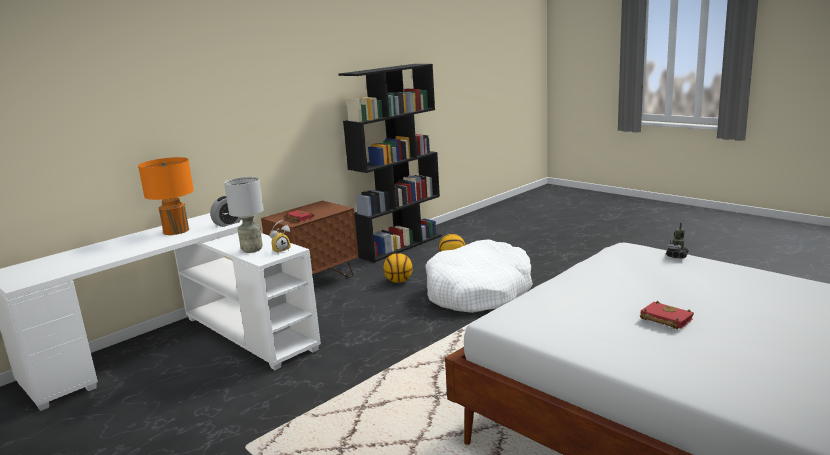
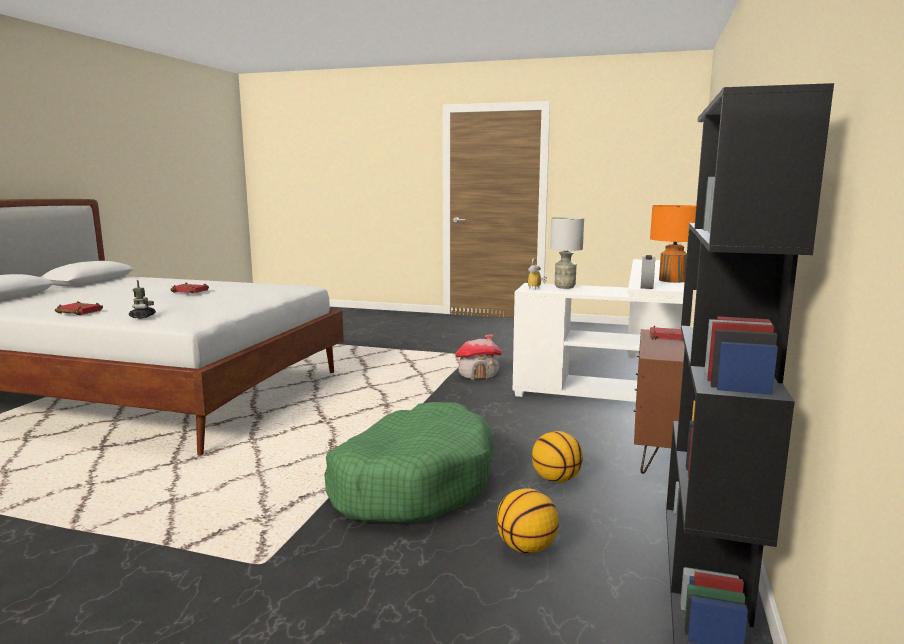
camera: 150 degrees right, 5 degrees down
(300, 393) = (478, 374): none -> toy house
(478, 291) = (412, 483): white dog bed -> green dog bed
(765, 277) = (77, 312): none -> red book

